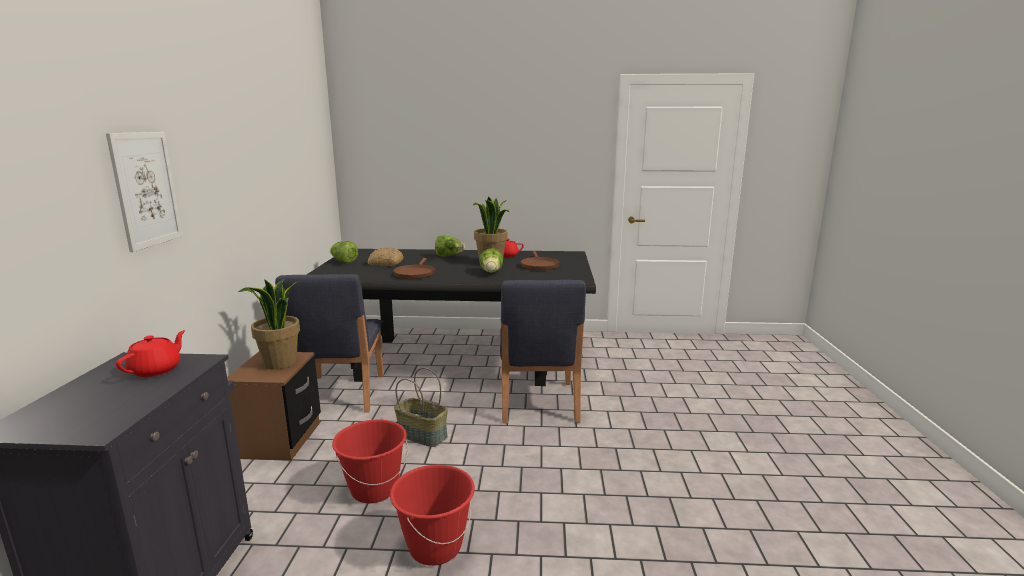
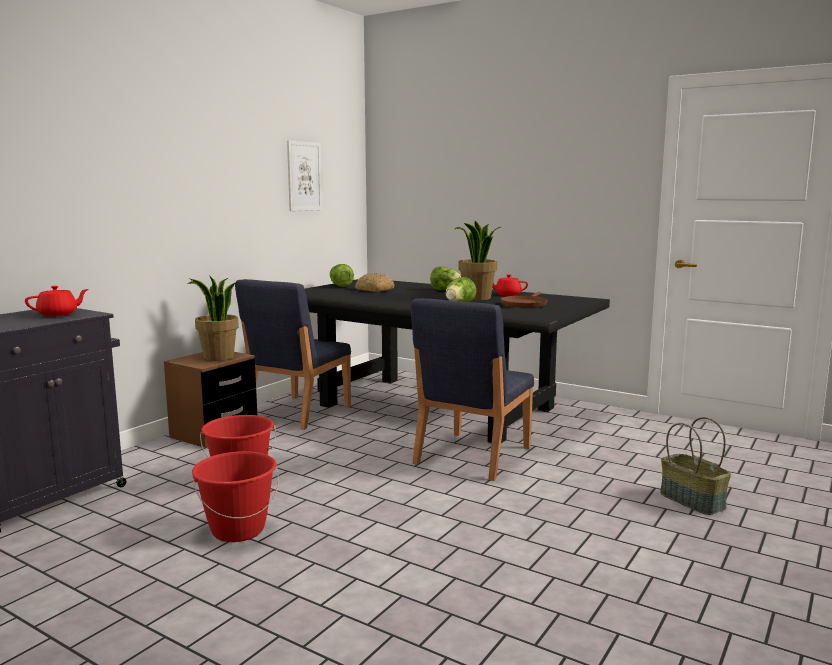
camera: 30 degrees right, 5 degrees down
(146, 189) = (107, 182): picture -> picture (304, 176)
(415, 273) = (384, 298): brown frying pan -> none
(423, 435) = (327, 455): basket -> basket (693, 501)

